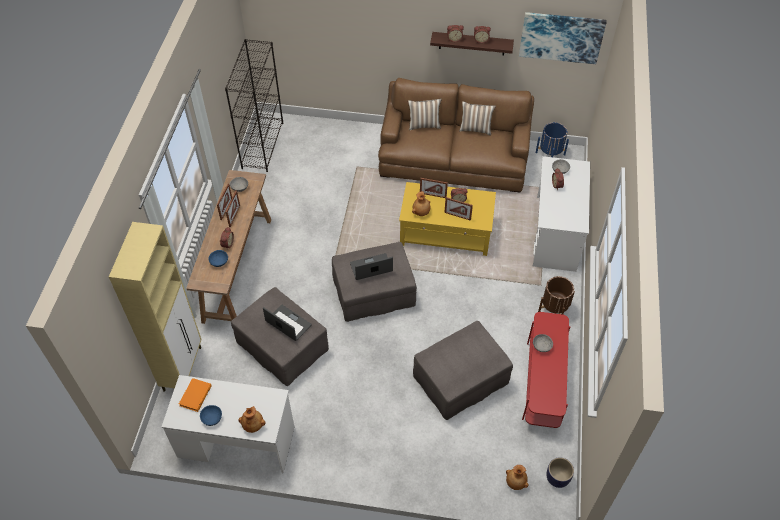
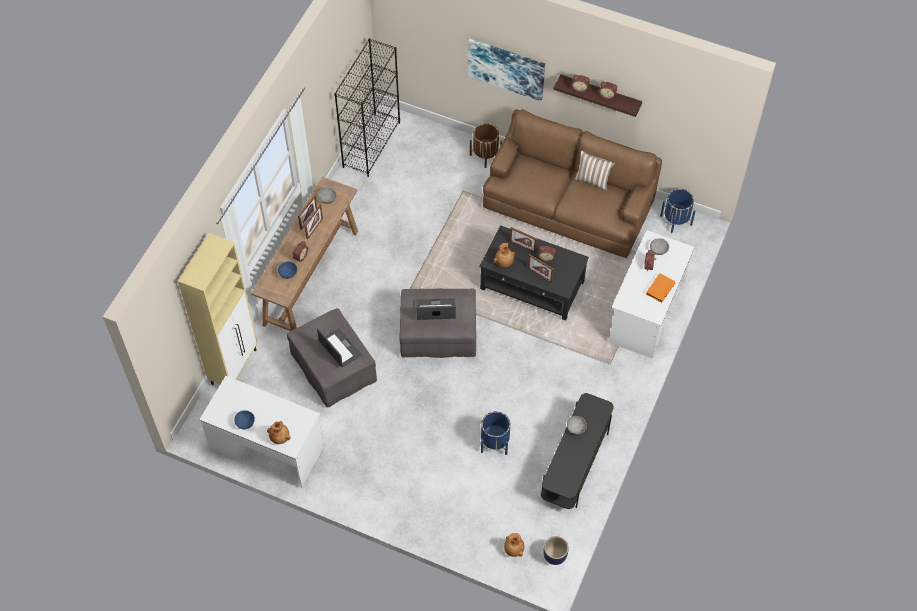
camera: 15 degrees right, 5 degrees up
(195, 395) = (235, 398): orange book -> orange book (659, 288)
(424, 125) = (539, 164): pillow -> none
(446, 232) = (532, 285): yellow coffee table -> black coffee table
(460, 380) = (495, 442): grey ottoman -> blue planter
(543, 383) = (575, 463): red tv stand -> grey tv stand
(554, 308) = (614, 392): brown planter -> brown planter (485, 155)
(561, 37) = (690, 111): picture -> picture (506, 68)

